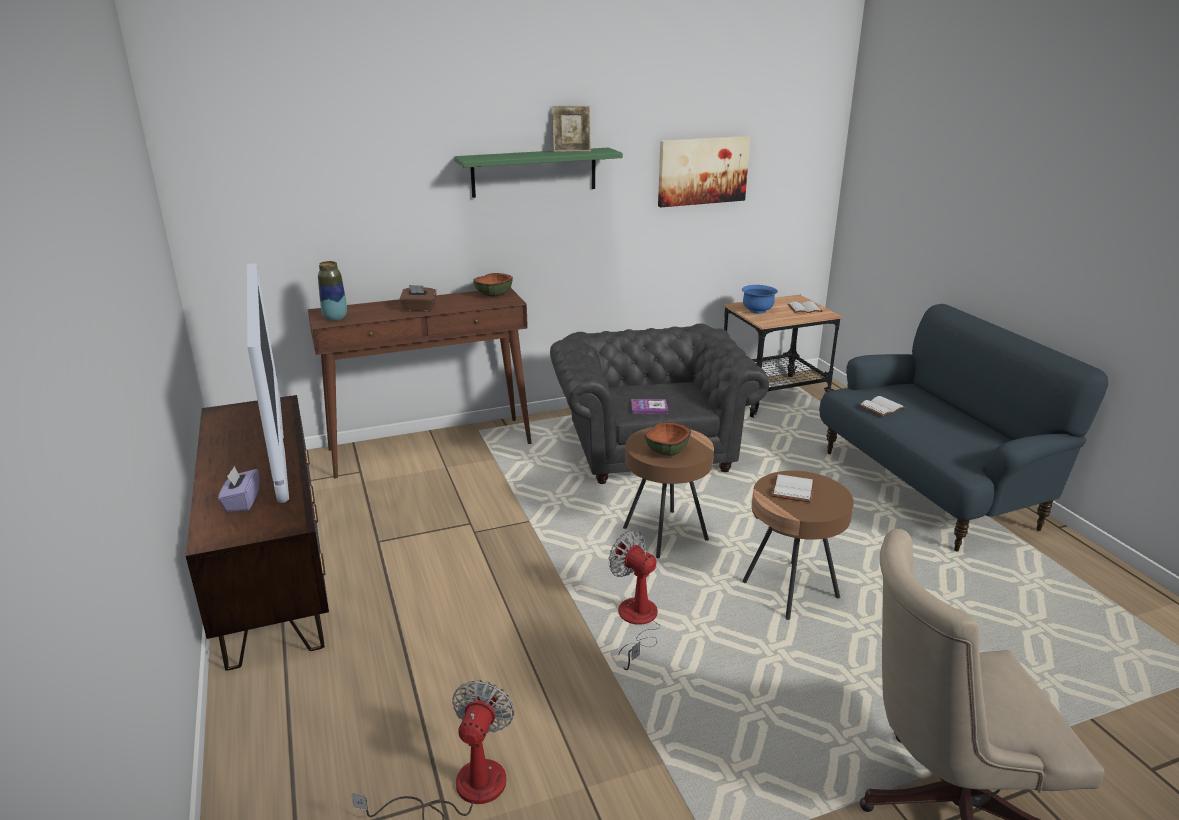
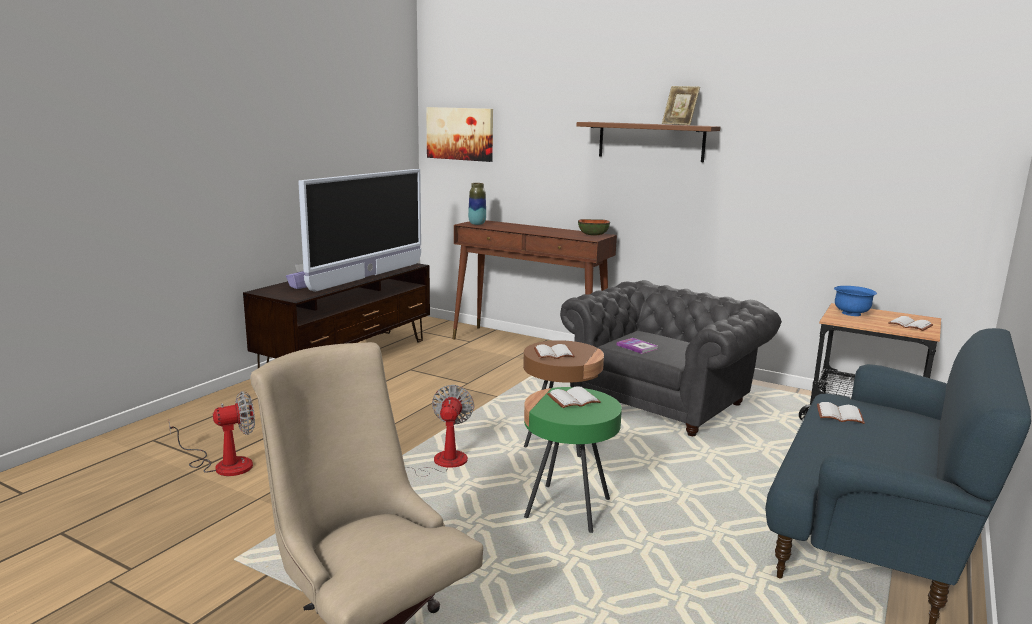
camera: 50 degrees right, 10 degrees down
(419, 309) = (528, 230): brown tissue box -> none
(534, 172) = (651, 141): green shelf -> brown shelf
(667, 450) = (554, 353): bowl -> white book
(702, 171) = (820, 159): picture -> picture (460, 133)
(790, 590) = (567, 509): brown side table -> green side table

